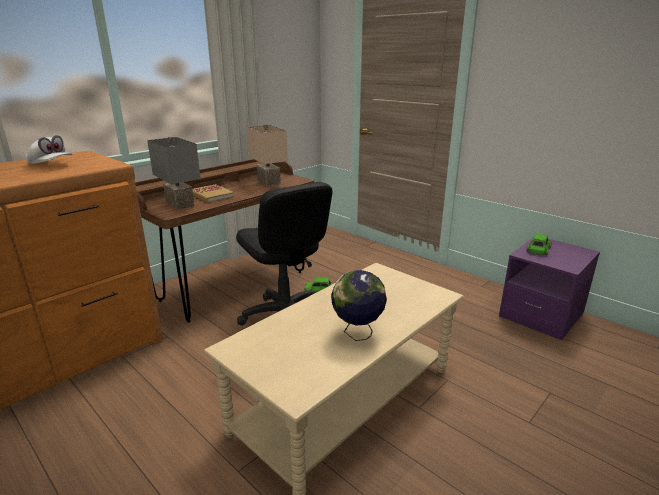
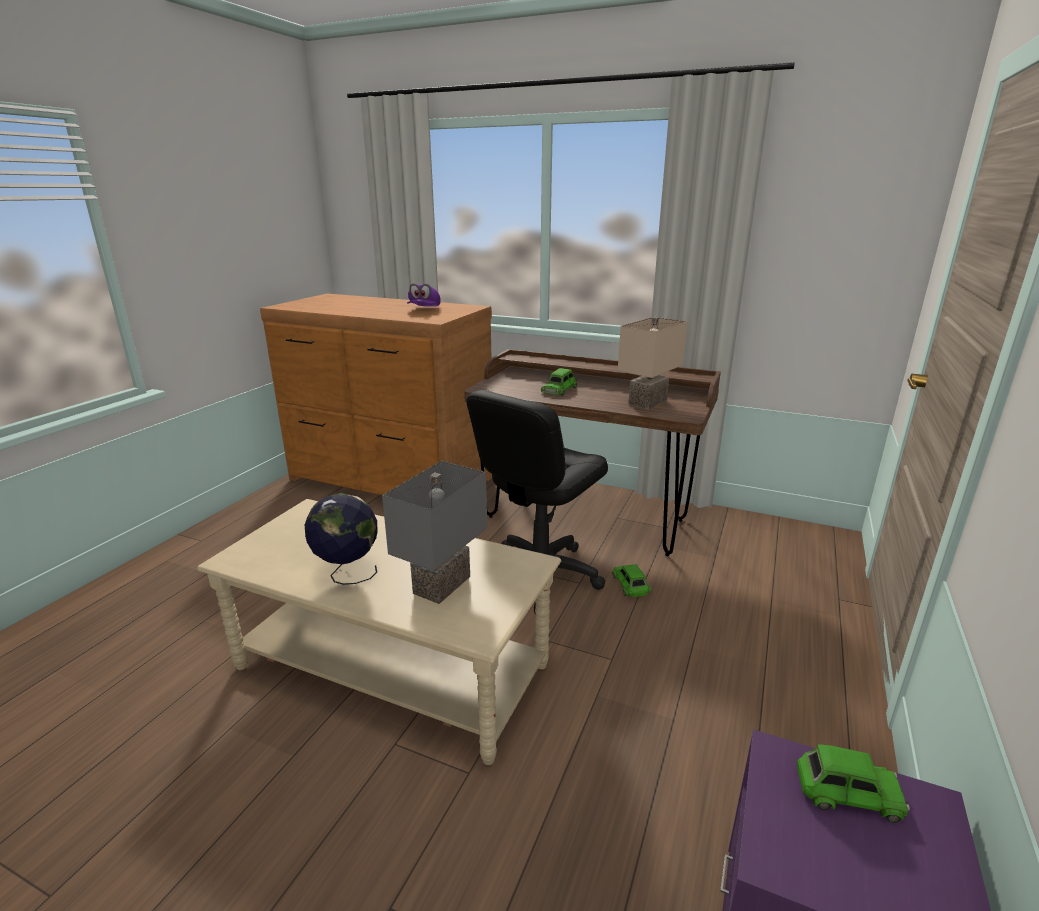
camera: 70 degrees right, 0 degrees up
(51, 164) = (424, 309): white cap -> purple cap
(181, 204) = (517, 385): grey table lamp -> grey table lamp (444, 586)
(212, 195) = (559, 390): book -> green toy car

